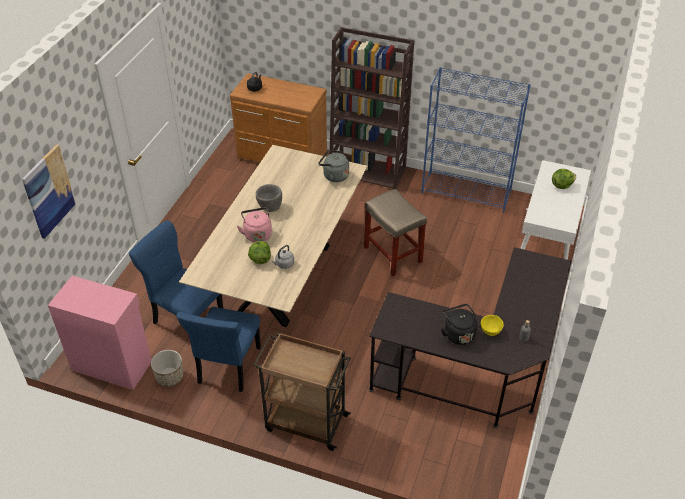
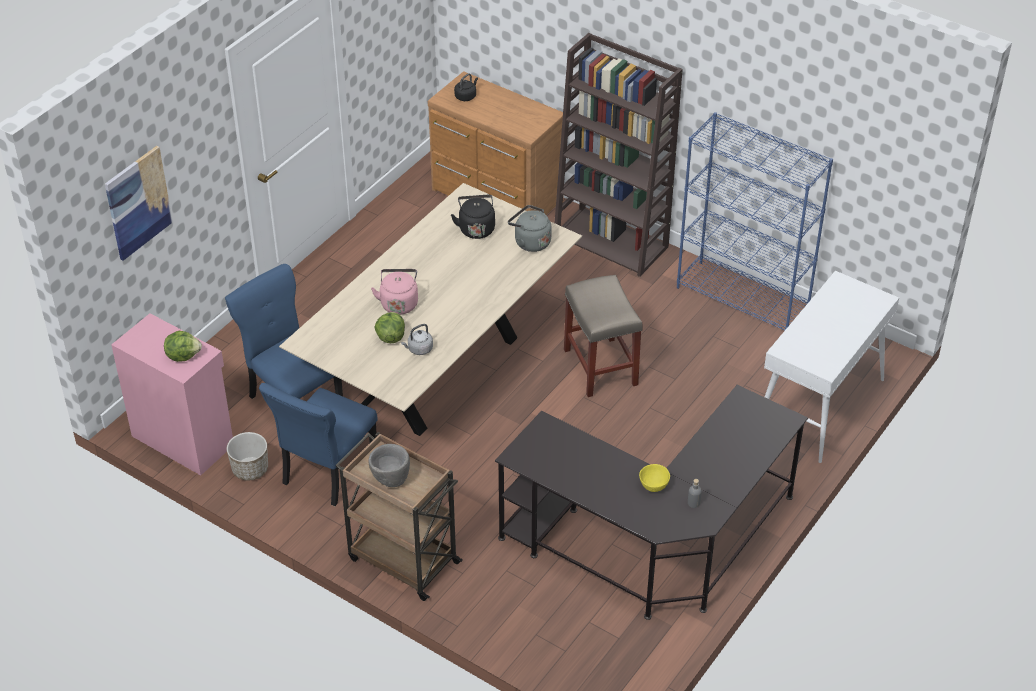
camera: 15 degrees right, 0 degrees up
(270, 208) = (427, 271): grey bowl -> grey bowl (390, 480)
(458, 333) = (609, 480): black kettle -> black kettle (476, 228)
(561, 185) = (844, 312): lettuce -> lettuce (183, 355)

